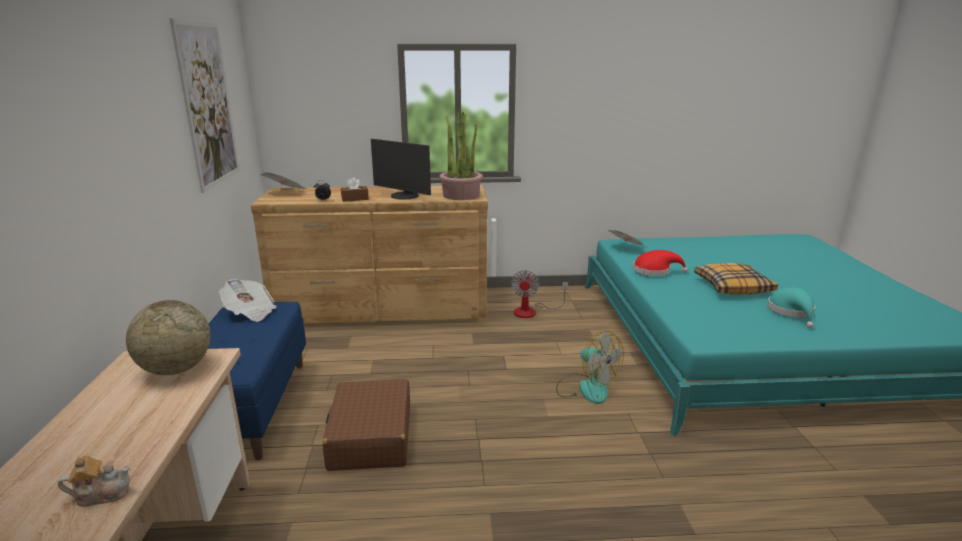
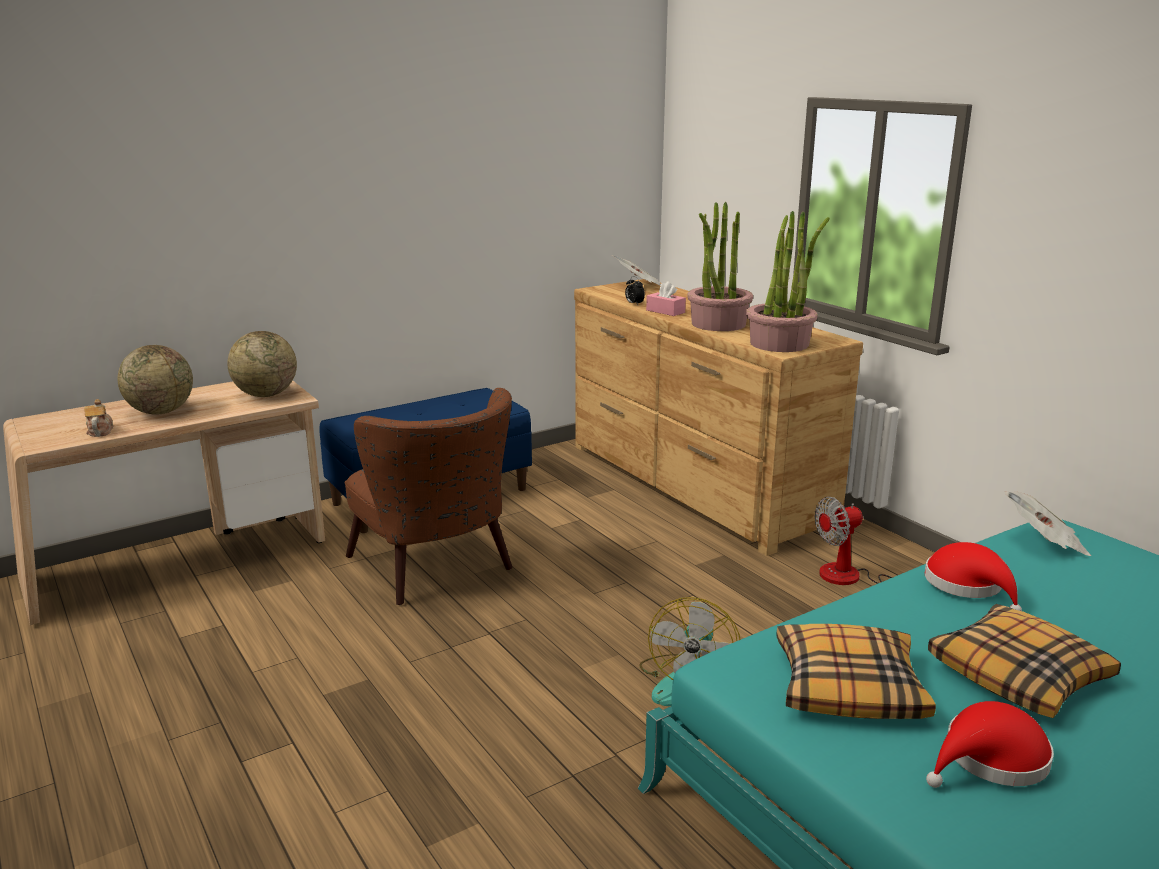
camera: 60 degrees right, 0 degrees up
(101, 494) = (100, 431): teapot -> teapot turned 150 degrees counterclockwise
(110, 439) = (161, 412): none -> globe
(208, 104) = (535, 164): picture -> none
(250, 312) = (479, 401): newspaper -> none
(355, 199) = (665, 311): brown tissue box -> pink tissue box
(370, 437) = (437, 570): brown suitcase -> brown armchair
(403, 196) = (718, 324): monitor -> potted plant
(727, 319) = (848, 686): none -> pillow
(792, 312) = (990, 759): turquoise hat -> red hat

